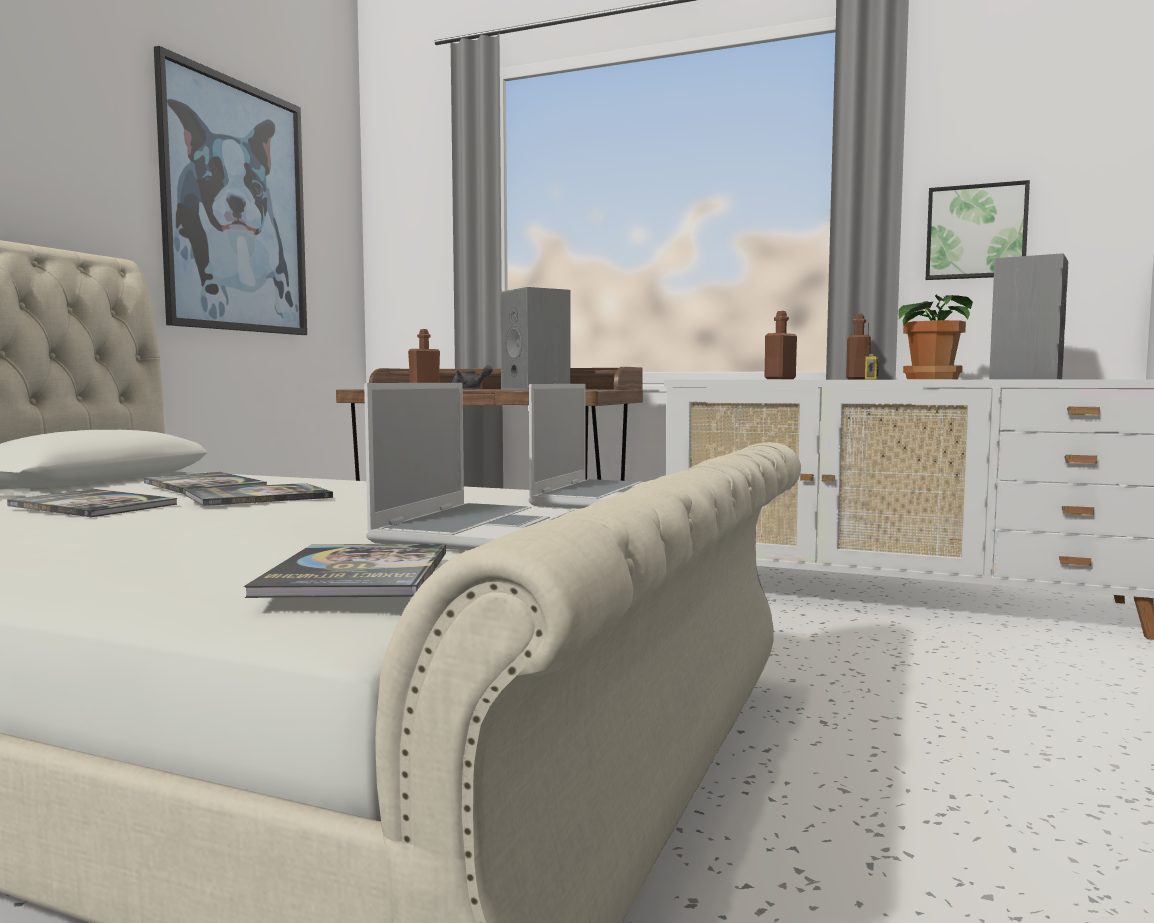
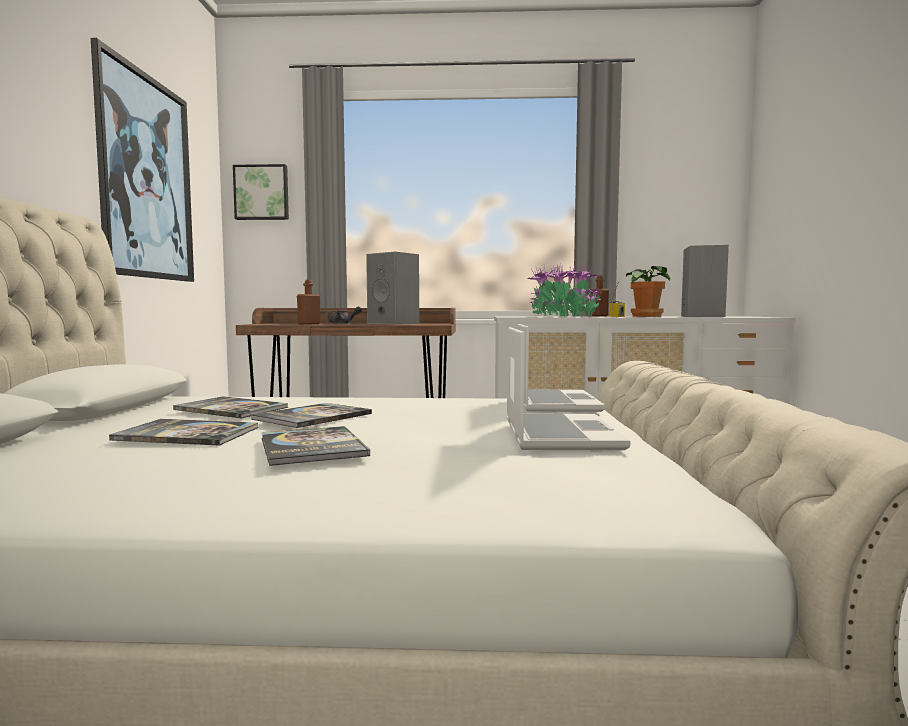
camera: 20 degrees left, 0 degrees up
(357, 574) = (611, 477): book -> book (312, 447)
(780, 379) = (563, 316): brown bottle -> potted plant
(975, 232) = (654, 228): picture -> picture (262, 193)

